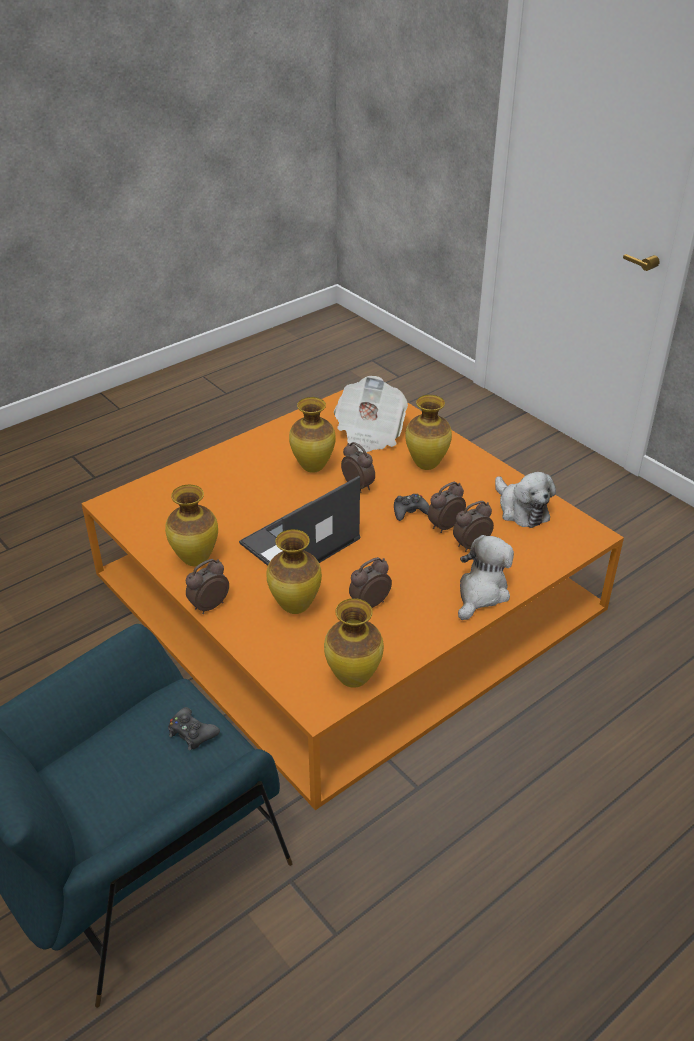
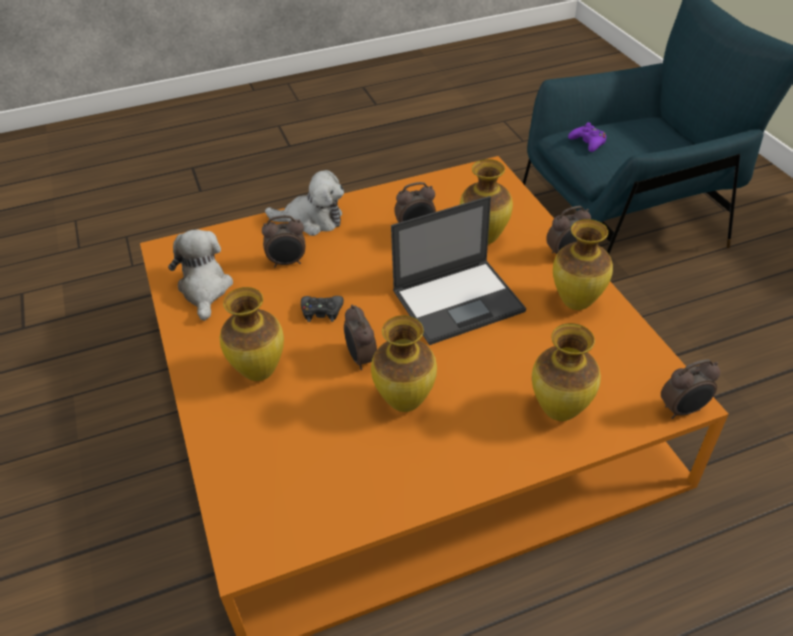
camera: 160 degrees left, 5 degrees up
(192, 733) = (588, 142): black game controller -> purple game controller
(353, 678) = (455, 181): vase -> vase (559, 412)
(369, 433) = (298, 449): newspaper -> none
(444, 526) = (298, 287): alarm clock -> alarm clock (683, 410)
(481, 593) = (312, 220): plush toy -> plush toy turned 135 degrees counterclockwise

